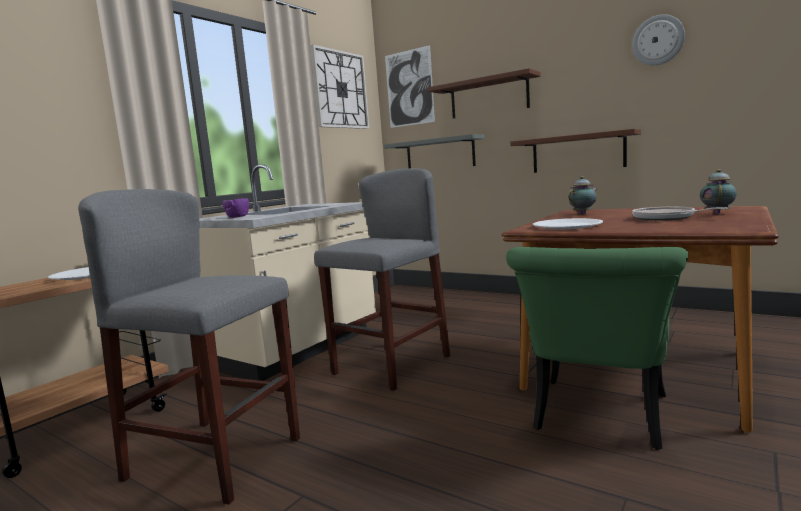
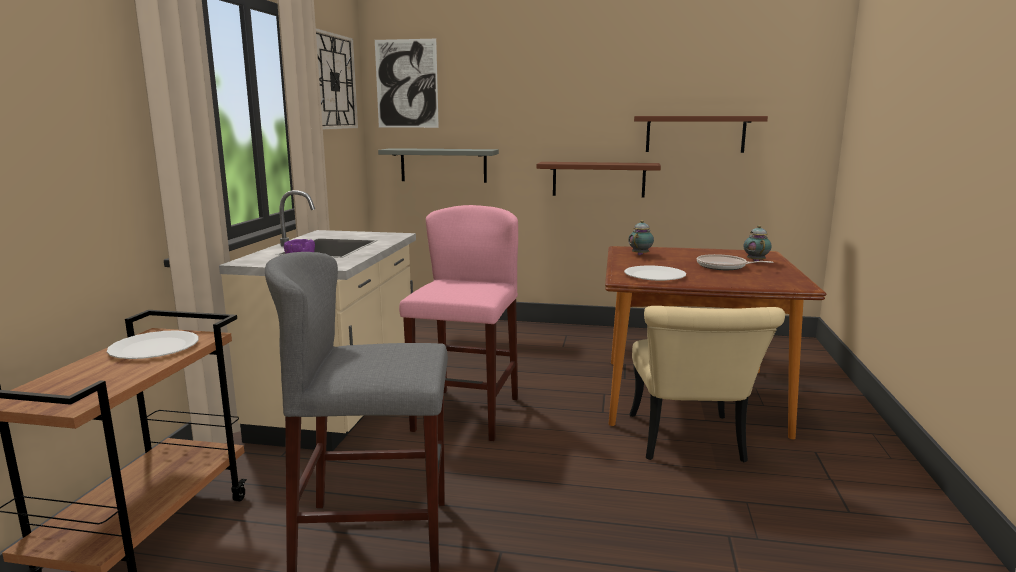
camera: 25 degrees left, 5 degrees up
(391, 365) = (466, 414): grey stool -> pink stool
(489, 97) = (506, 109): brown shelf -> brown shelf (695, 134)
(598, 420) = (689, 444): green chair -> beige chair
(658, 40) = (679, 81): wall clock -> none

